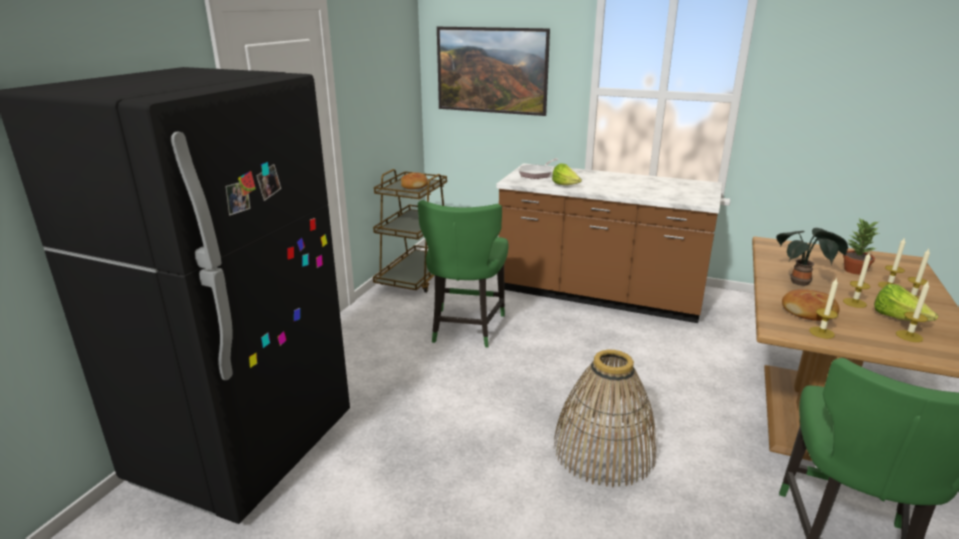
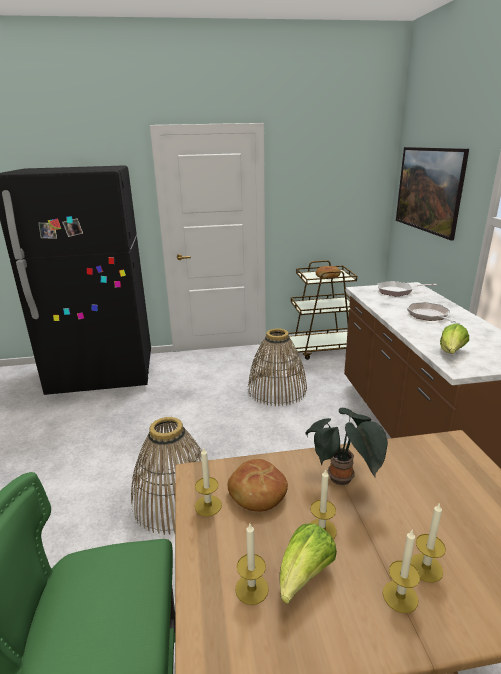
camera: 60 degrees right, 0 degrees up
(465, 329) = (277, 390): green chair -> basket
(565, 185) = (385, 306): lettuce -> lettuce (451, 352)
(606, 182) = (429, 316): none -> frying pan
(854, 270) = (448, 526): potted plant -> none

